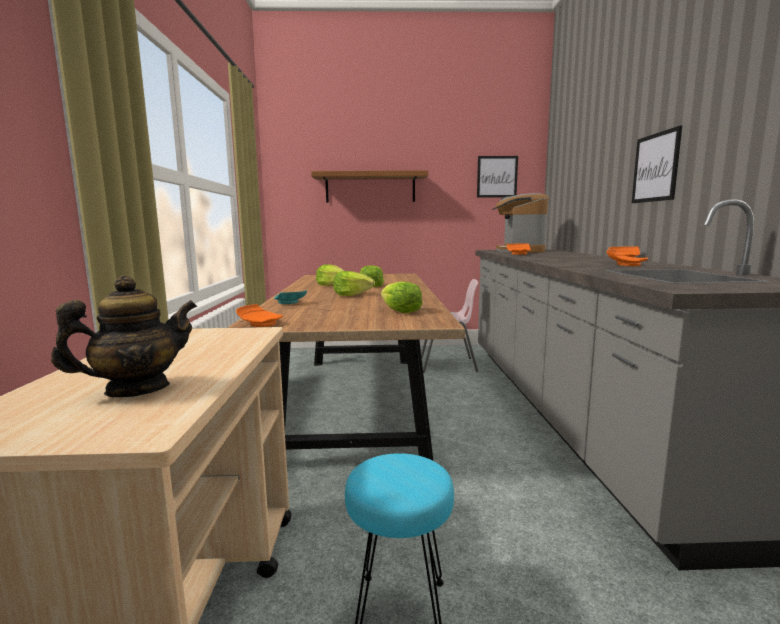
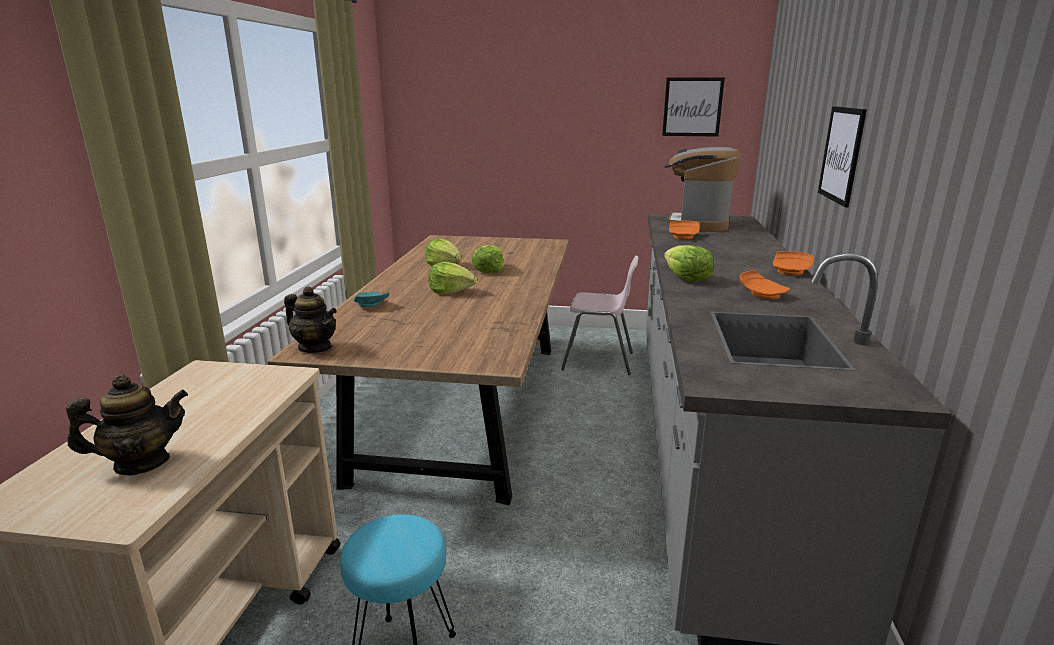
camera: 10 degrees right, 10 degrees up
(260, 324) = (315, 348): orange plate -> teapot
(370, 188) = (518, 120): shelf -> none
(400, 311) = (478, 334): lettuce -> lettuce (686, 278)

